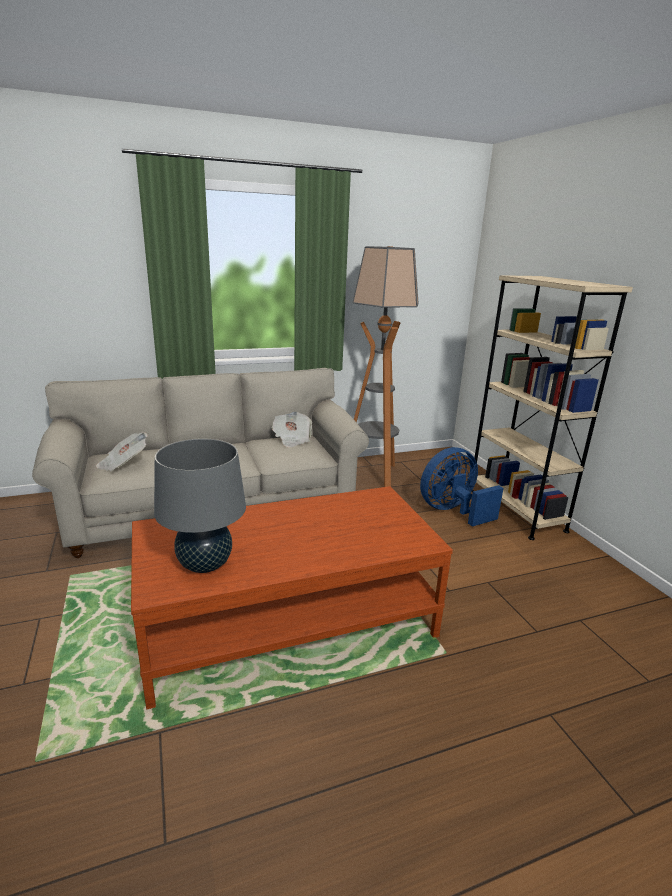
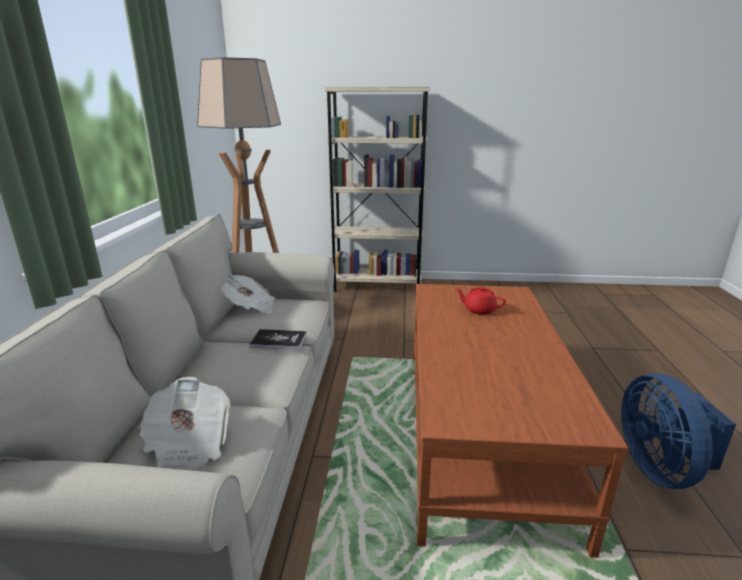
camera: 65 degrees left, 0 degrees up
(205, 564) = (541, 391): grey table lamp -> none
(250, 460) = (278, 340): none -> book
(353, 523) = (479, 310): none -> red teapot
(453, 511) = (359, 307): blue fan -> blue fan (660, 468)

